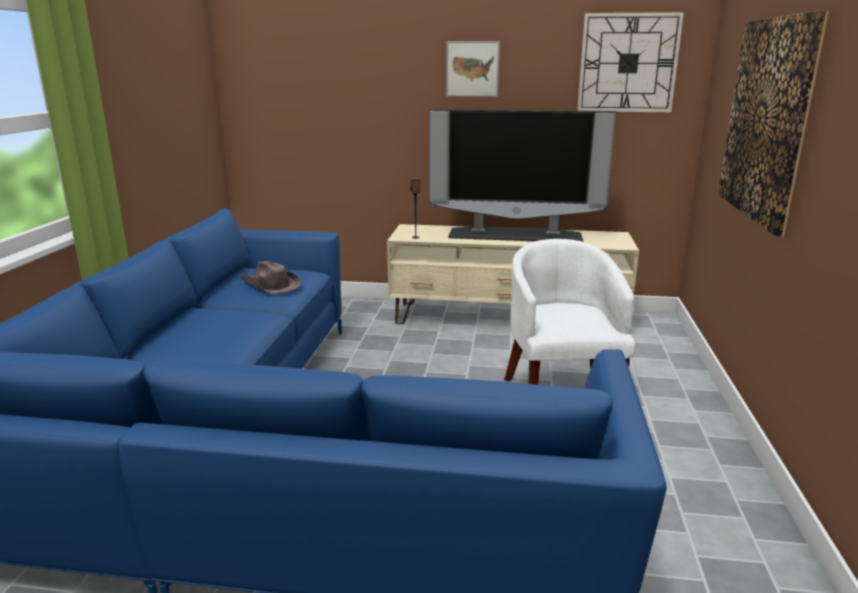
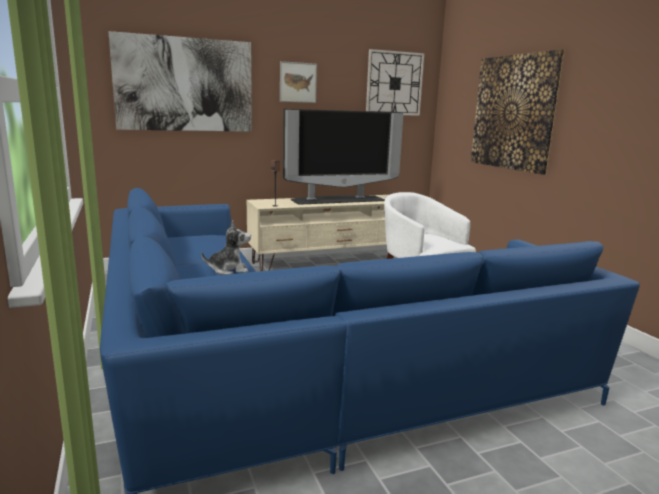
camera: 30 degrees left, 5 degrees down
(235, 325) = (228, 270): none -> plush toy
(270, 285) = (206, 245): brown hat -> none
(326, 78) = (184, 85): none -> picture

